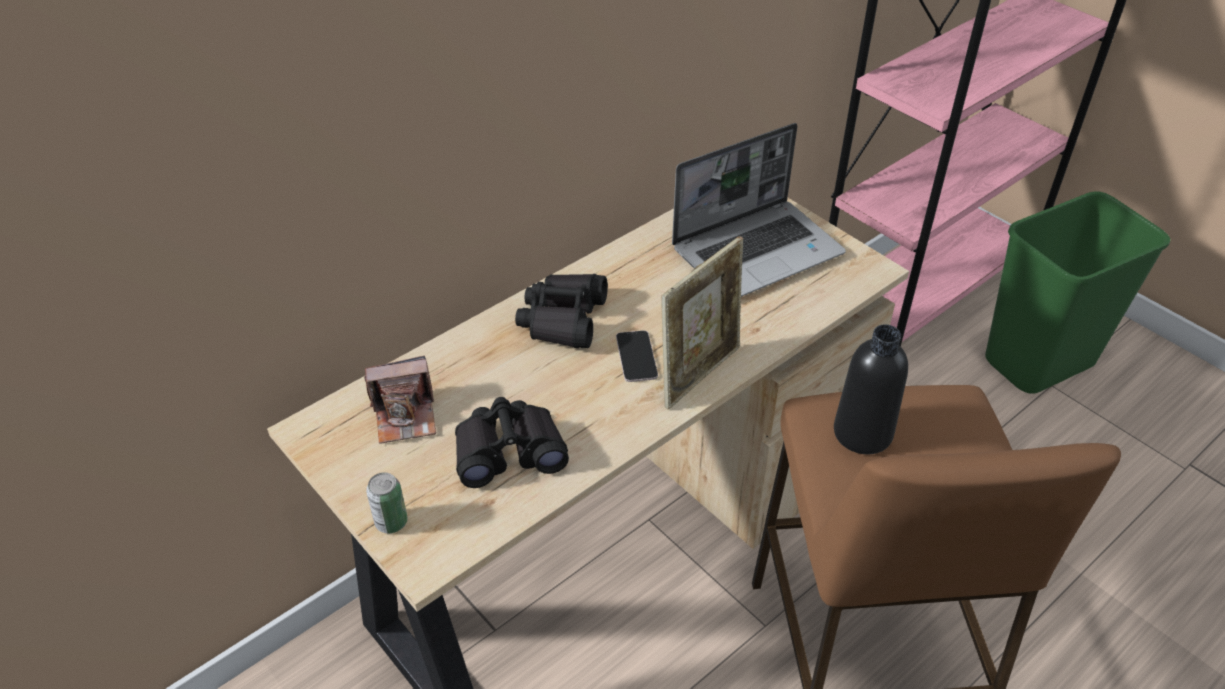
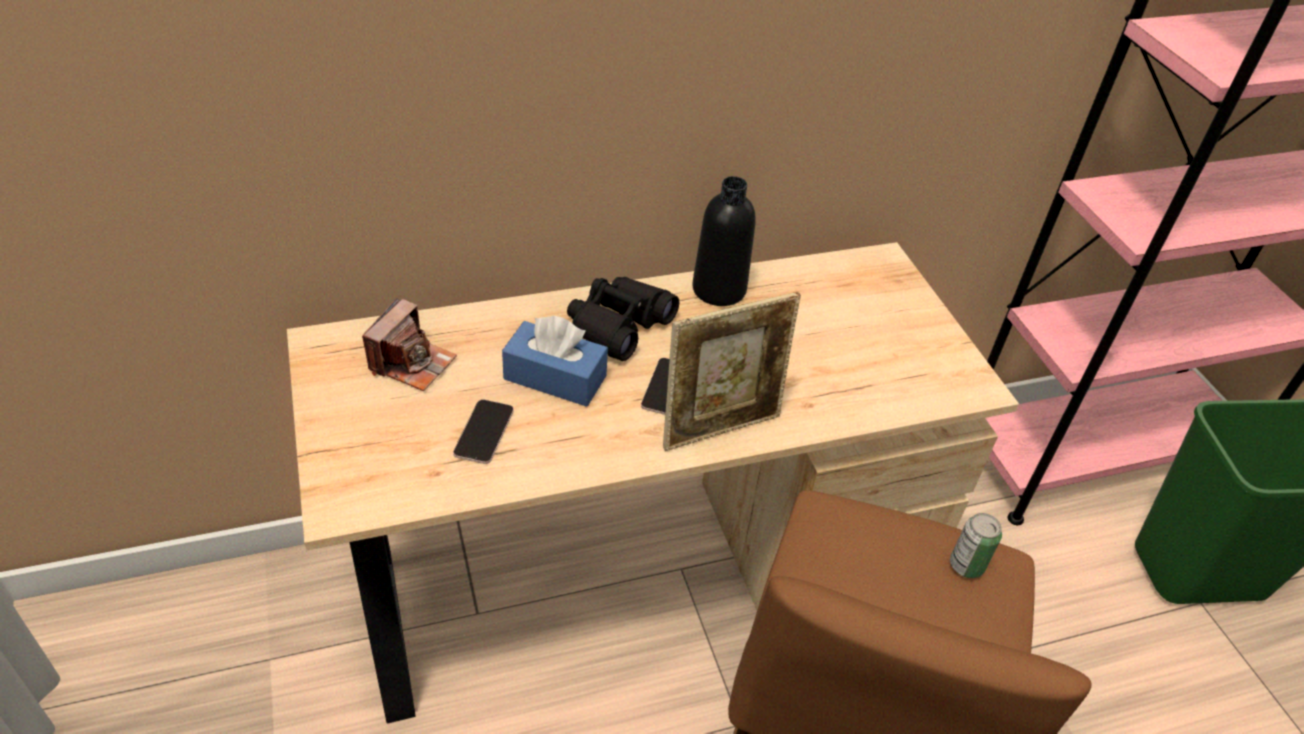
camera: 20 degrees right, 0 degrees up
(391, 522) = (334, 456): can -> can (966, 565)
(405, 416) = (412, 363): camera -> camera turned 75 degrees counterclockwise
(508, 451) = (484, 432): black binoculars -> phone
(538, 383) = (555, 377): none -> blue tissue box
(758, 250) = (861, 326): laptop -> none
(862, 433) = (860, 555): black bottle -> black bottle (719, 289)

